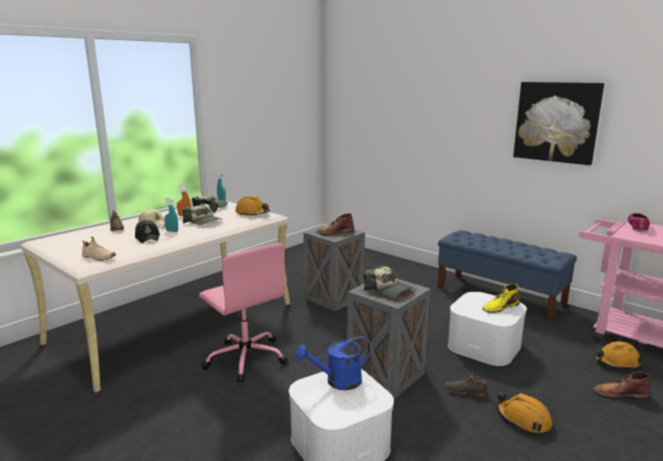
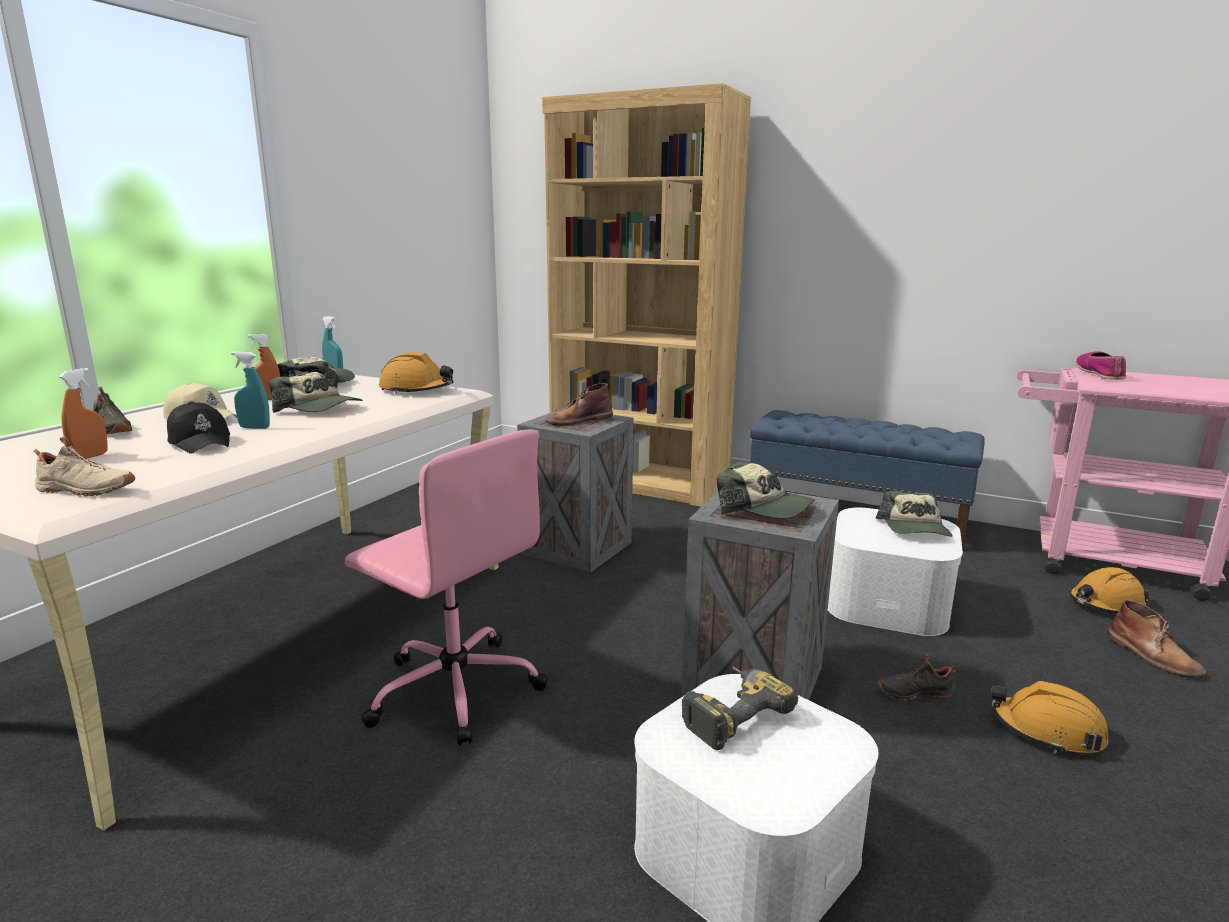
camera: 15 degrees left, 0 degrees up
(104, 241) = (90, 456): none -> orange spray bottle
(337, 382) = (731, 714): blue watering can -> power drill
(386, 263) = (639, 482): none -> brown bookcase
(500, 307) = (915, 529): yellow boot -> cap
(556, 122) = (945, 208): picture -> none
(620, 393) = (1153, 656): brown boot -> brown boot turned 105 degrees counterclockwise

